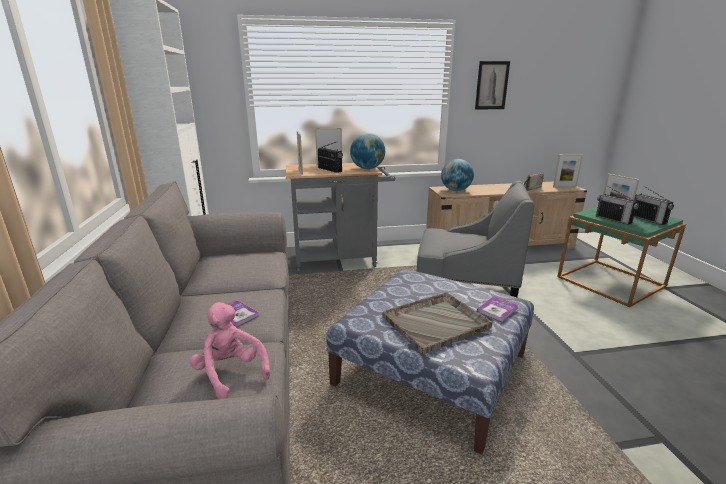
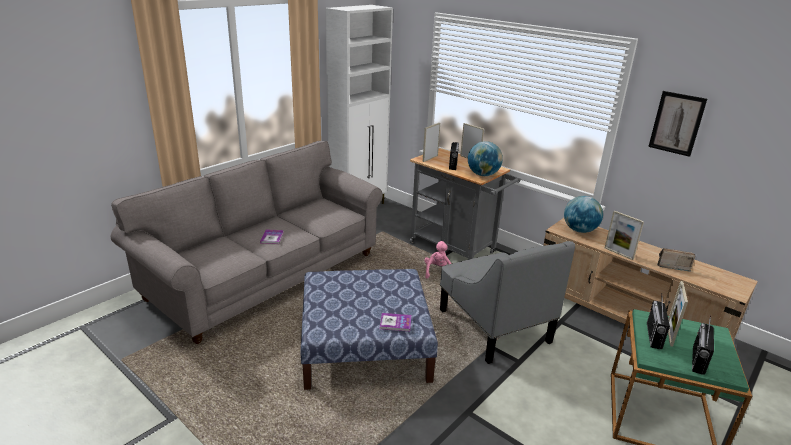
camera: 50 degrees right, 5 degrees up
(231, 373) = (223, 258): pink plush toy -> pink plush toy (437, 272)
(436, 322) = (349, 303): grey tray -> none
(564, 187) = (726, 286): picture frame -> picture frame (618, 253)

